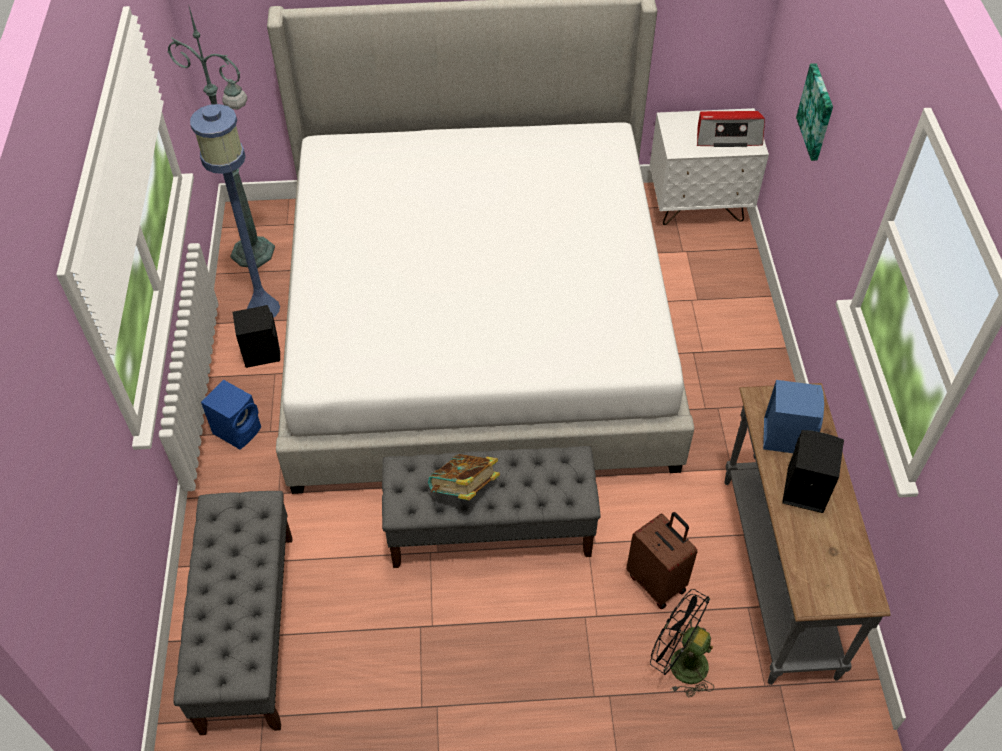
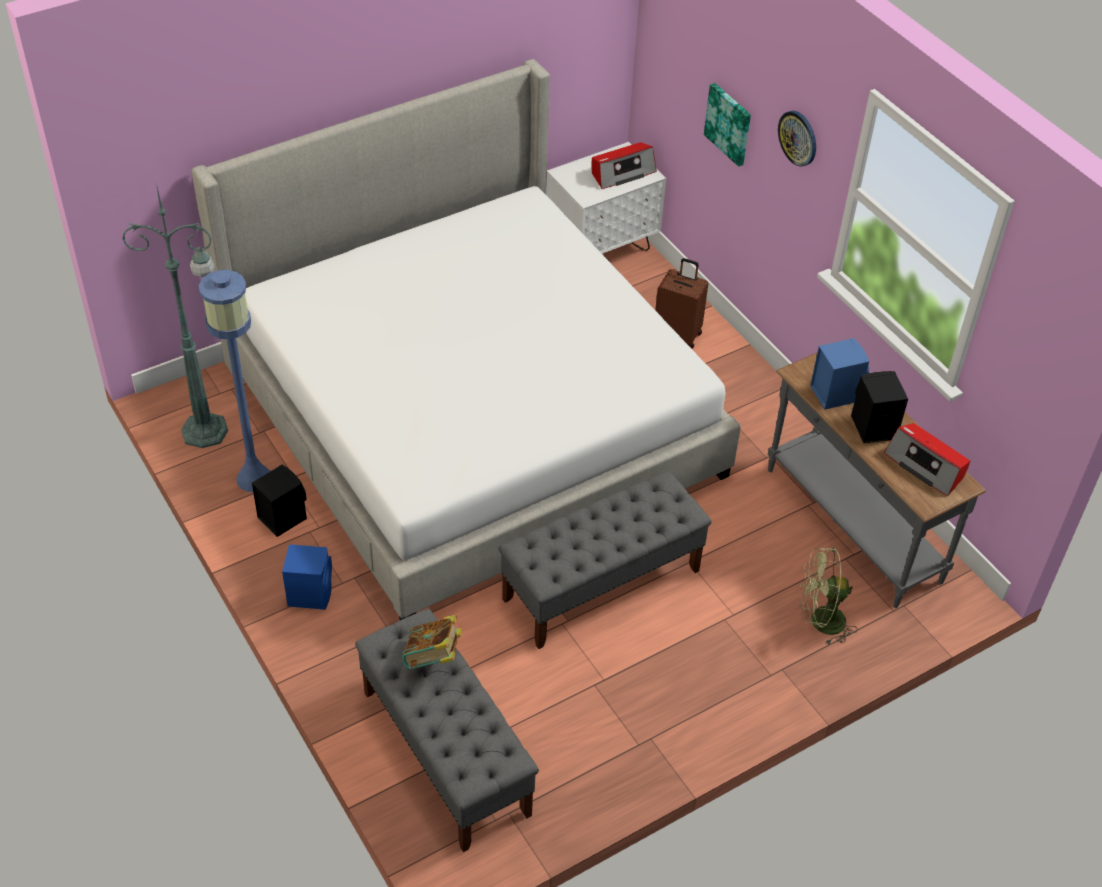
camera: 30 degrees left, 5 degrees down
(464, 489) = (589, 543): book -> book (433, 658)
(657, 582) = (764, 568): brown suitcase -> brown suitcase (678, 334)
(679, 663) = (820, 622): black fan -> green fan
(837, 557) = (926, 466): none -> radio
(860, 145) = (798, 138): none -> wall clock

